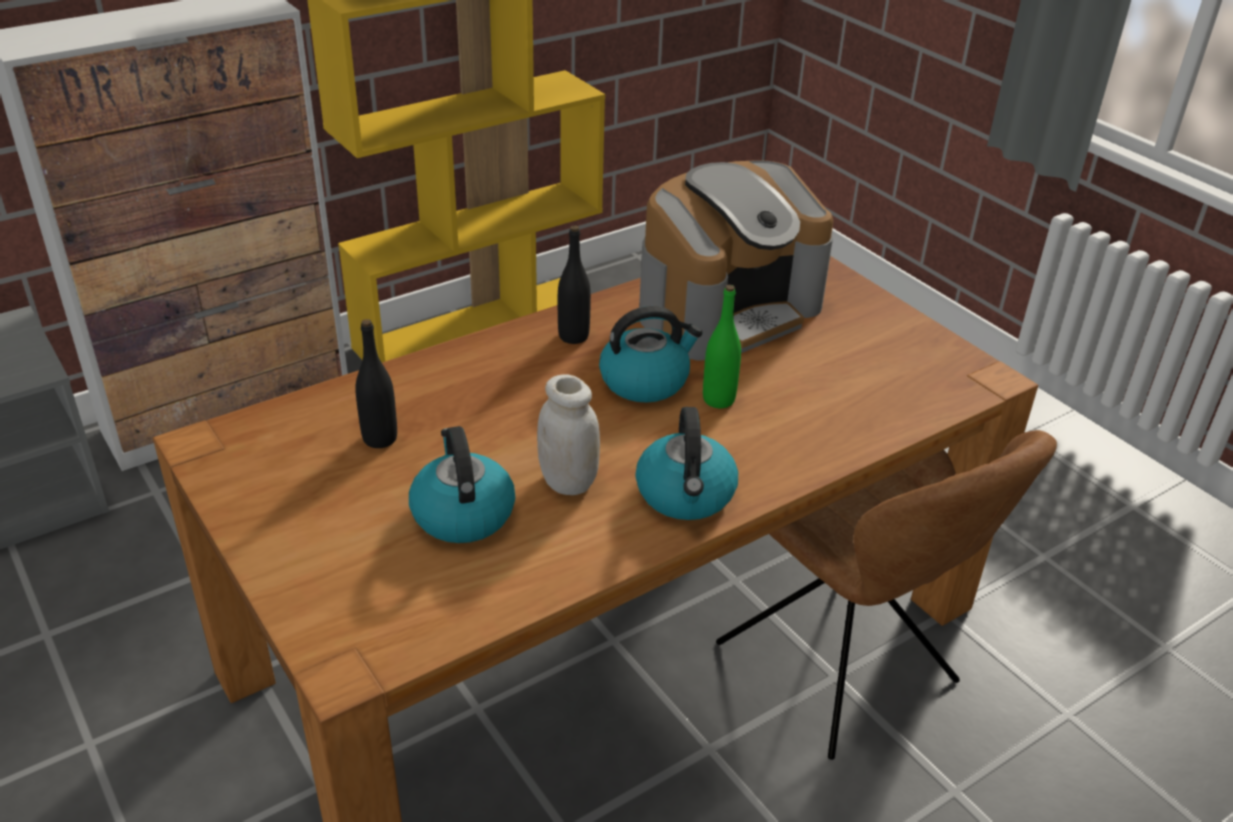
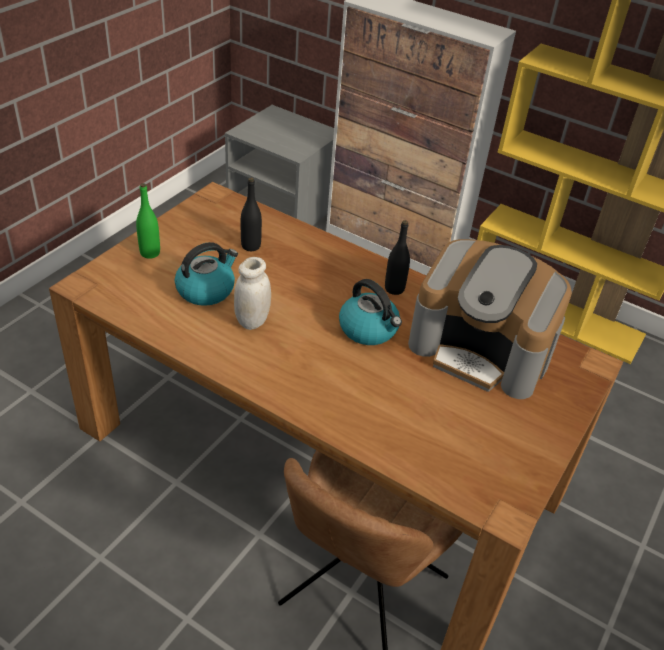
camera: 65 degrees right, 5 degrees up
(686, 495) = (266, 371): kettle -> none
(718, 400) = (372, 366): green bottle -> green bottle (150, 253)

